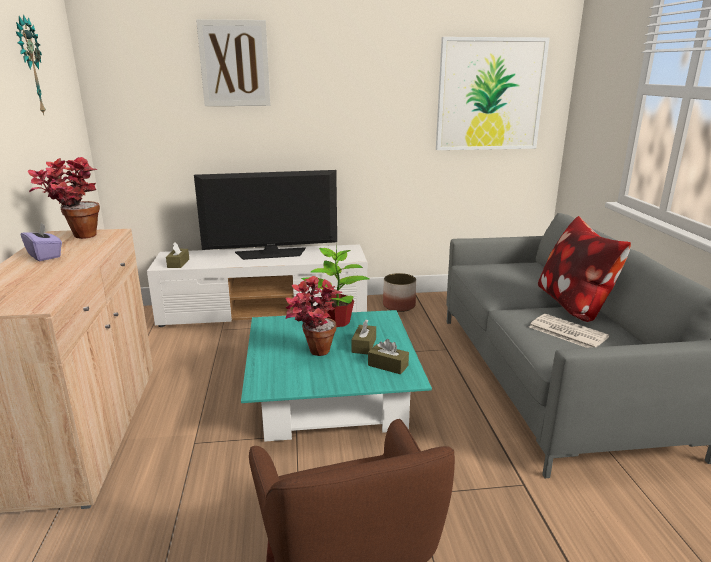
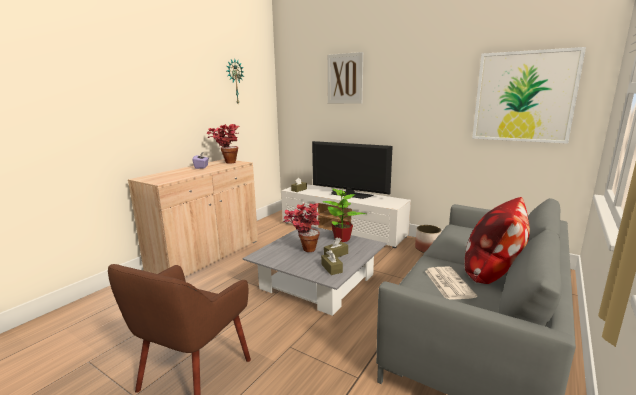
camera: 40 degrees right, 5 degrees down
(332, 396) = (318, 282): turquoise coffee table -> grey coffee table

